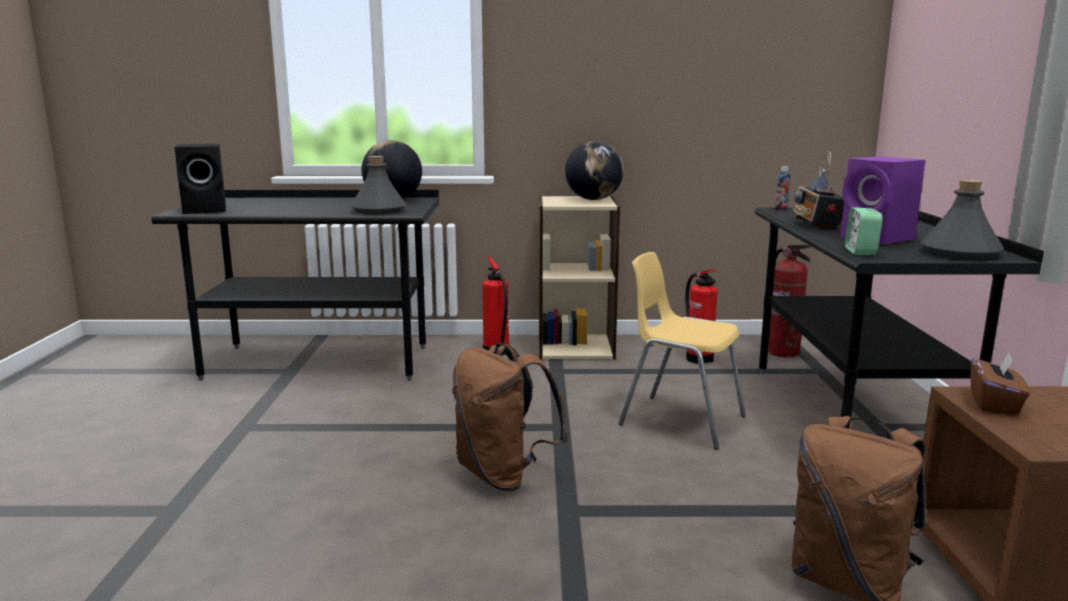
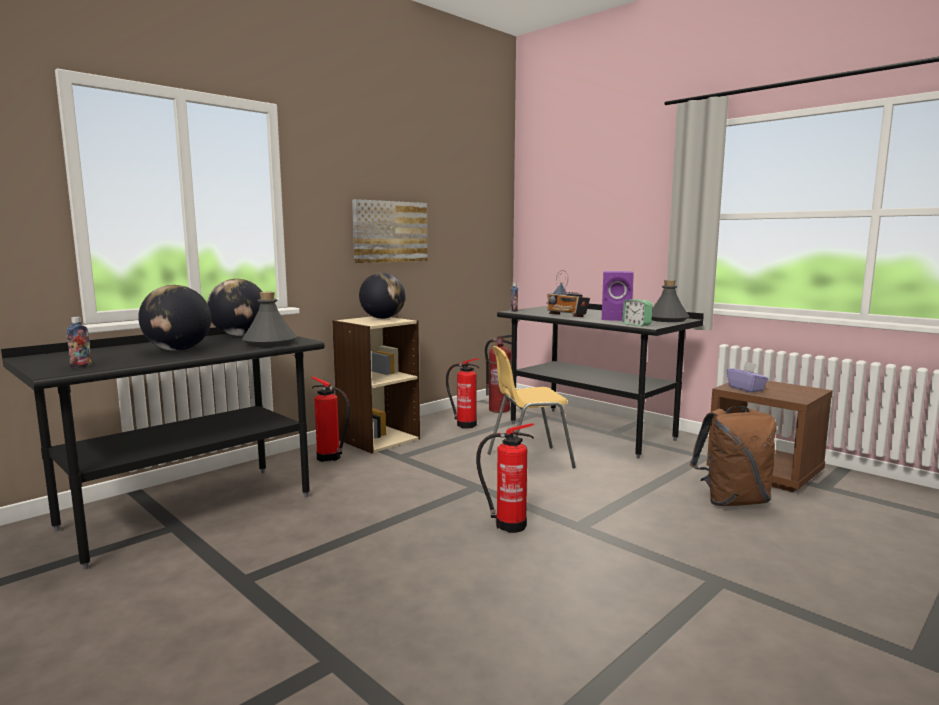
camera: 45 degrees left, 5 degrees down
(207, 210) = (81, 366): black speaker -> bottle
(302, 207) = (178, 350): none -> globe
(504, 475) = (507, 525): brown backpack -> fire extinguisher
(635, 88) = (390, 231): none -> picture
(994, 404) = (746, 389): brown tissue box -> purple tissue box

